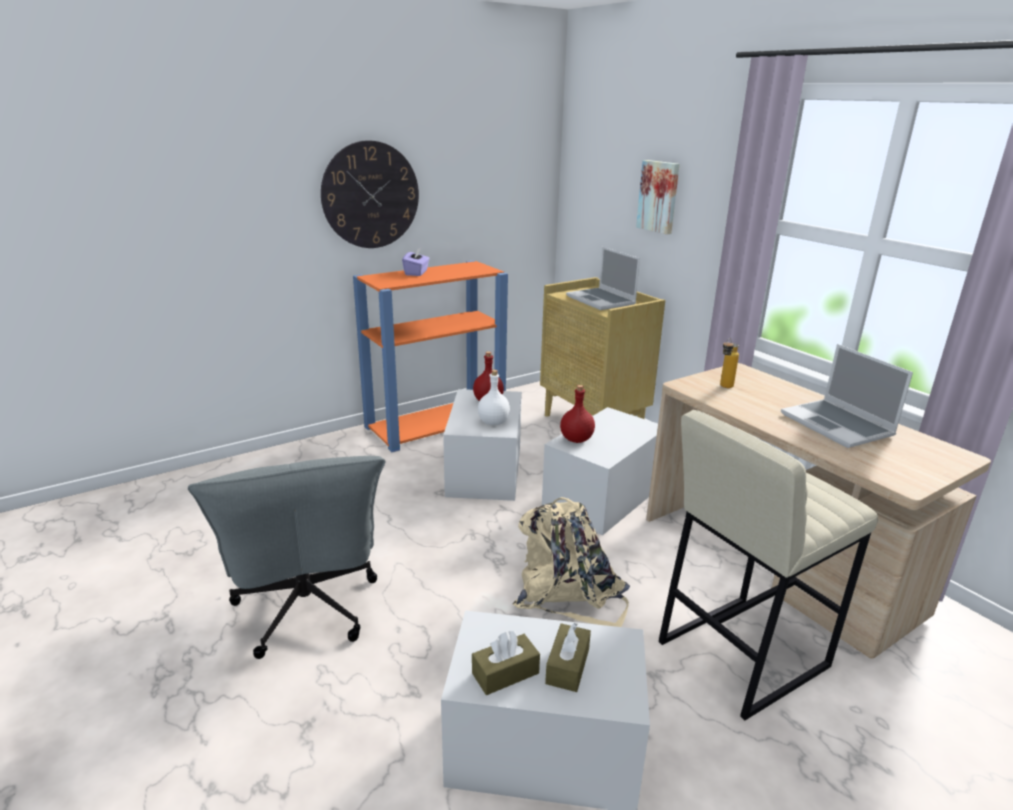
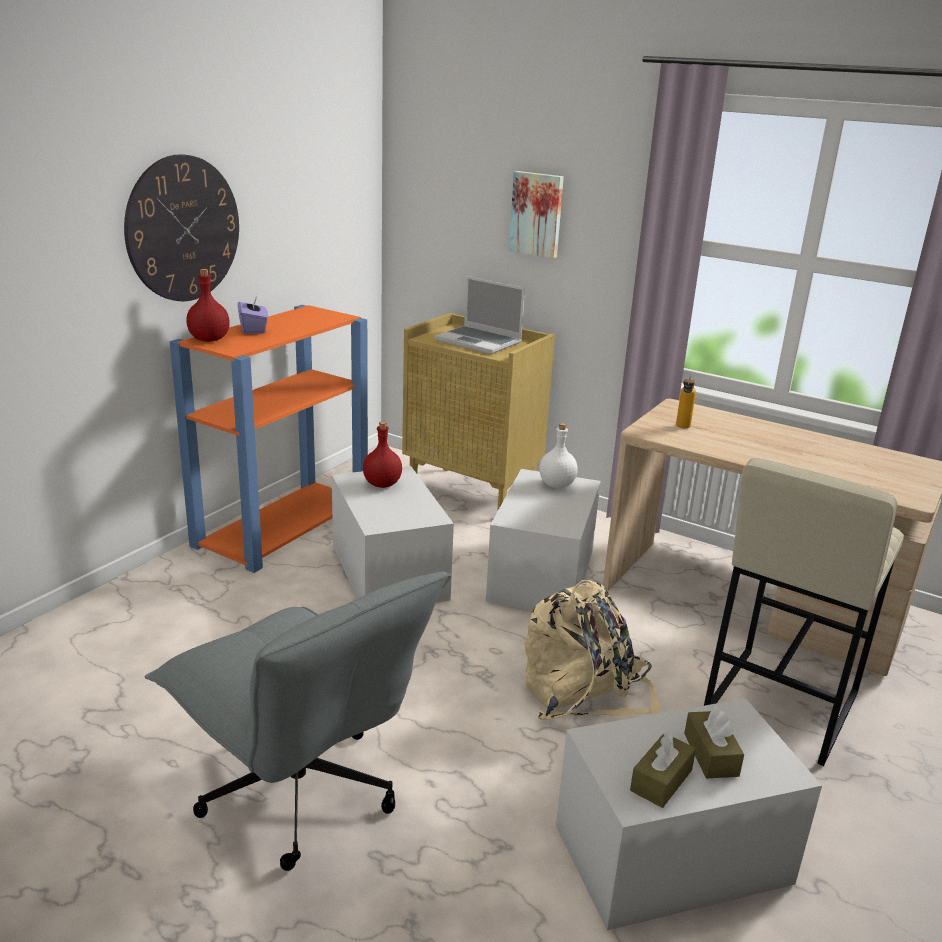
camera: 25 degrees left, 0 degrees up
(494, 422) = (412, 509): white bottle -> white bottle (557, 484)
(576, 439) = (519, 513): red bottle -> red bottle (208, 340)
(838, 425) = (813, 452): laptop -> none

